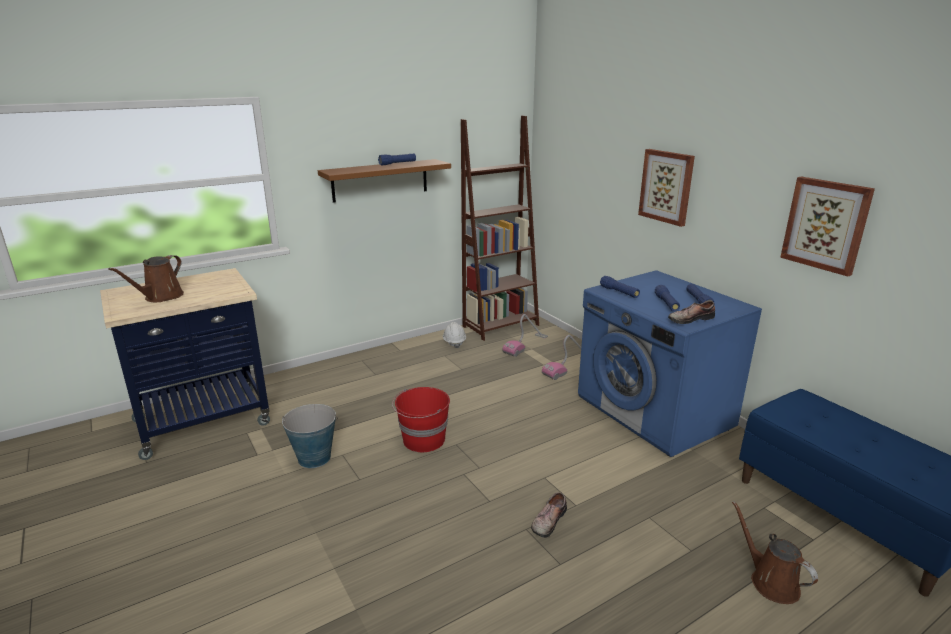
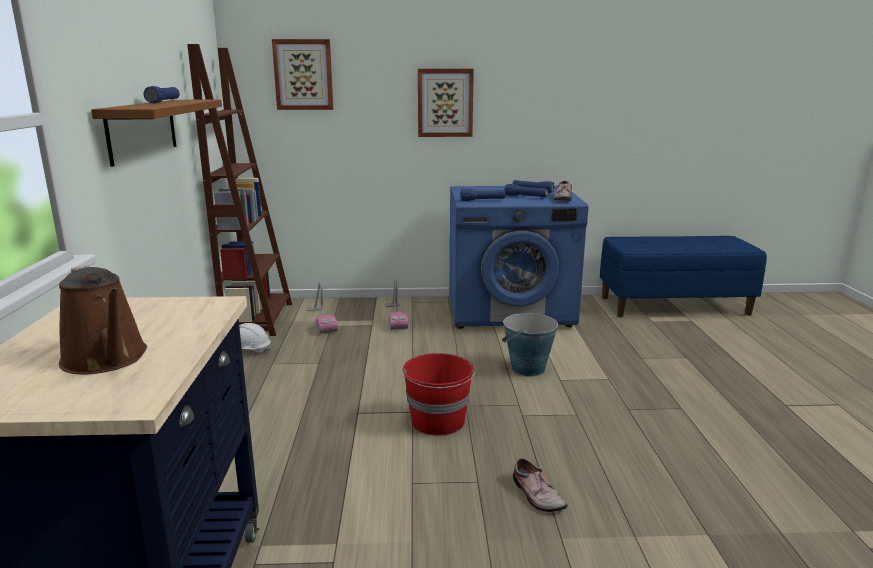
camera: 60 degrees left, 5 degrees down
(314, 458) = (397, 507): bucket -> bucket (528, 369)
(547, 520) = (622, 396): shoe -> shoe (536, 495)
(770, 581) = (727, 346): brown watering can -> none
(826, 225) = (600, 105): picture -> picture (303, 74)

